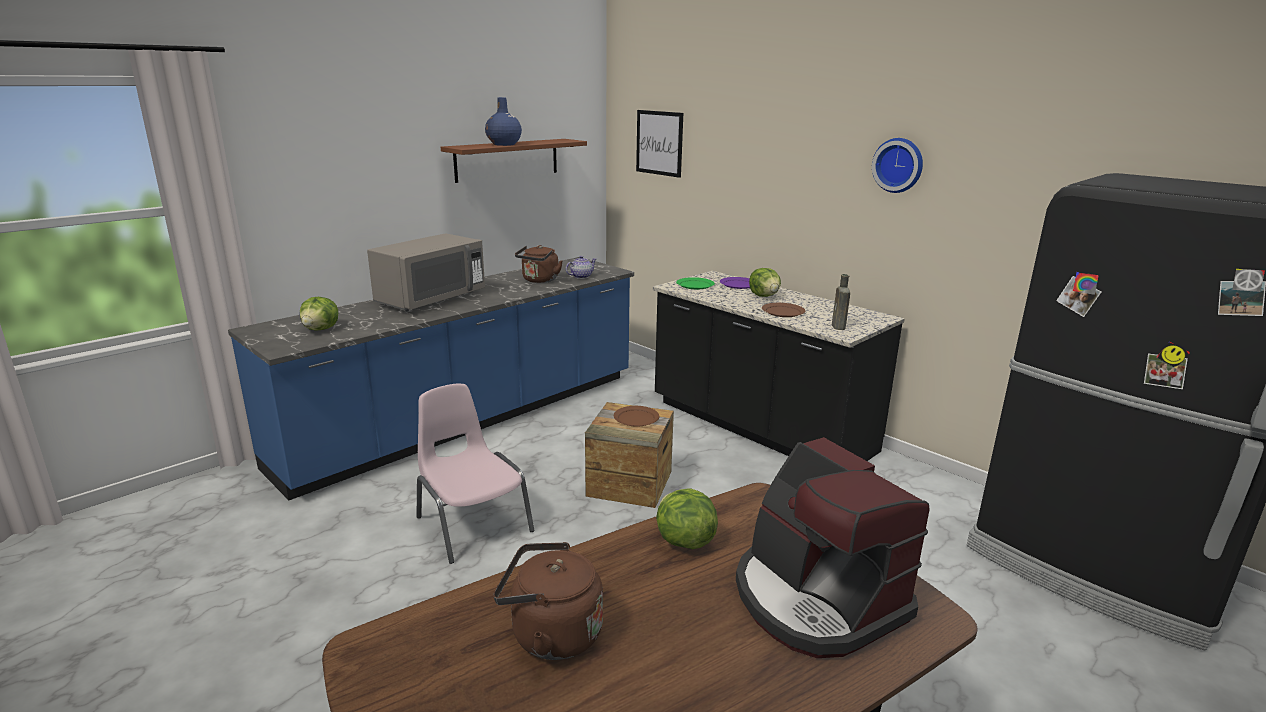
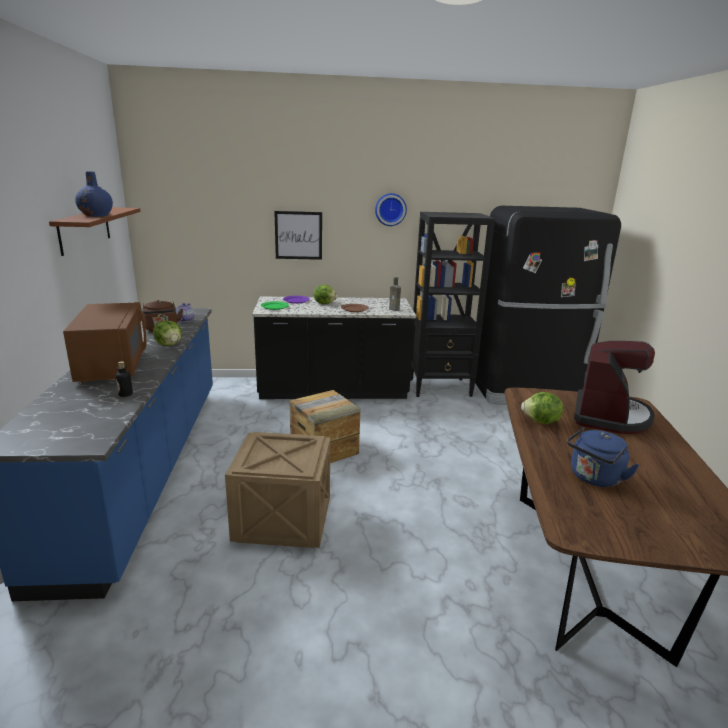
camera: 50 degrees left, 0 degrees up
(321, 329) = (81, 418): lettuce -> lettuce (169, 345)
(383, 323) = (125, 394): none -> bottle
(431, 299) = (112, 366): grey microwave -> brown microwave
(472, 524) = (281, 520): pink chair -> crate
(550, 635) = (594, 478): brown kettle -> blue kettle
(636, 418) = (324, 401): brown plate -> none
(659, 143) = (191, 206): picture -> picture (298, 235)
(816, 599) = (609, 416): coffee machine -> coffee machine turned 75 degrees counterclockwise
(925, 488) = (440, 388): none -> black bookcase

